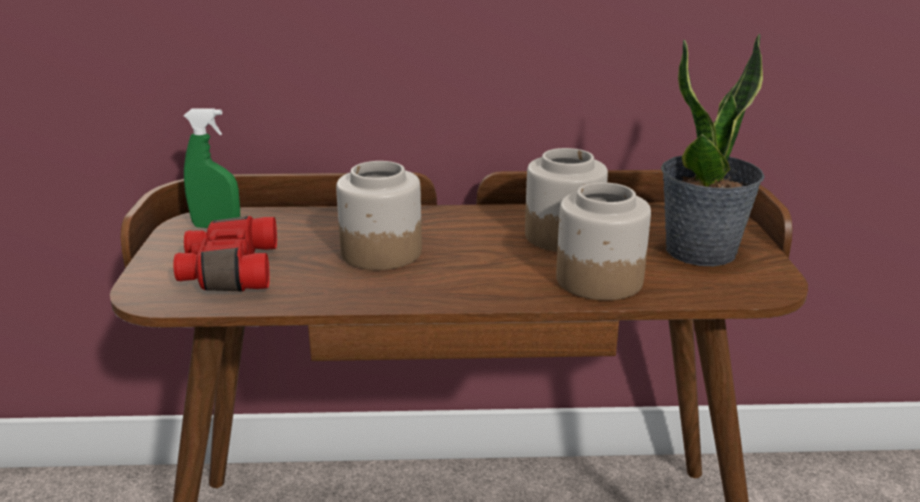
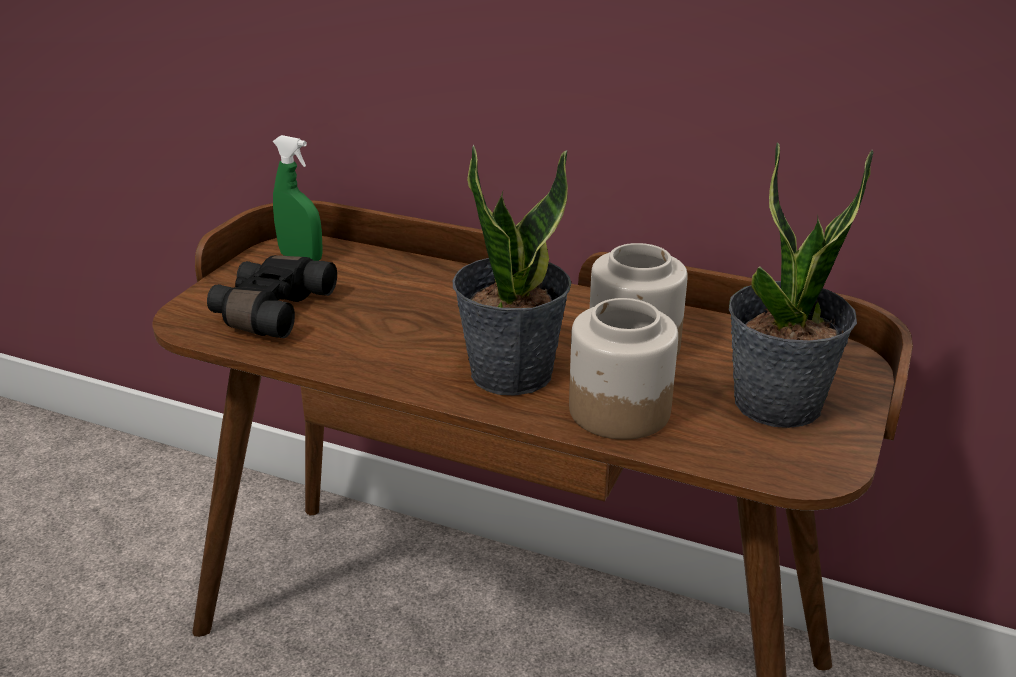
camera: 25 degrees right, 5 degrees up
(228, 272) = (270, 311): red binoculars -> black binoculars
(380, 252) = (425, 322): jar -> none
(489, 273) = (510, 372): none -> potted plant

